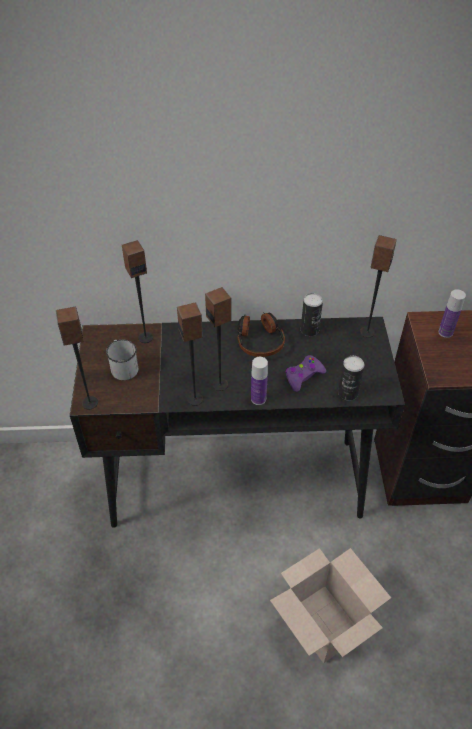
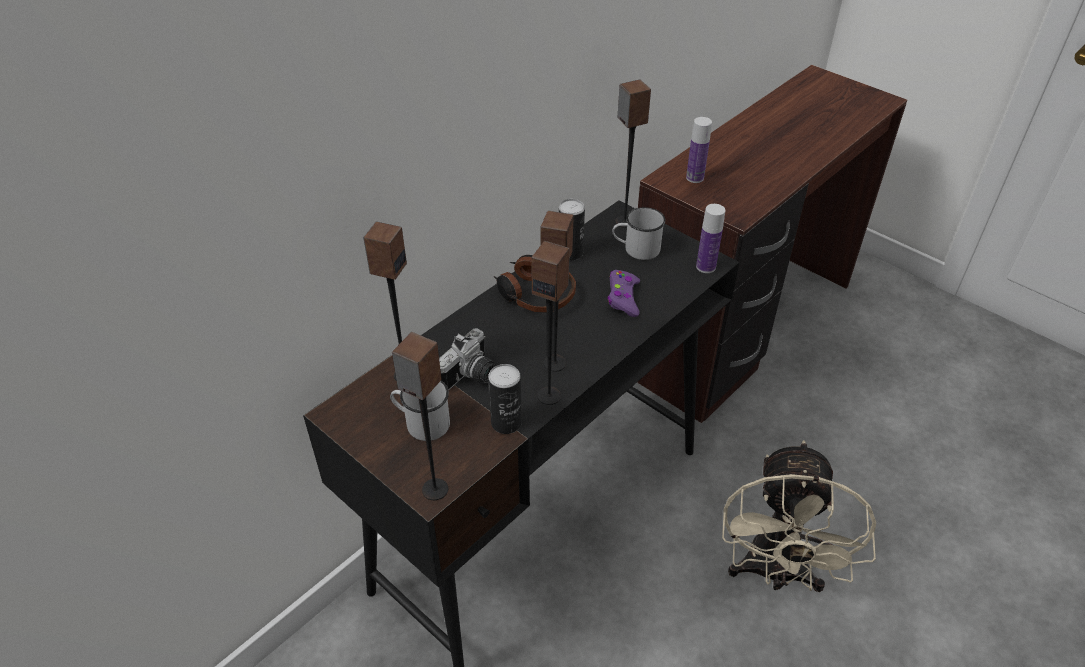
camera: 45 degrees left, 5 degrees down
(172, 361) = (471, 377): none -> camera
(258, 399) = (611, 348): bottle -> bottle (705, 267)
(326, 624) = (775, 574): cardboard box -> beige fan
(348, 393) = (681, 285): can -> can (506, 423)
(351, 353) = (636, 249): none -> white mug

